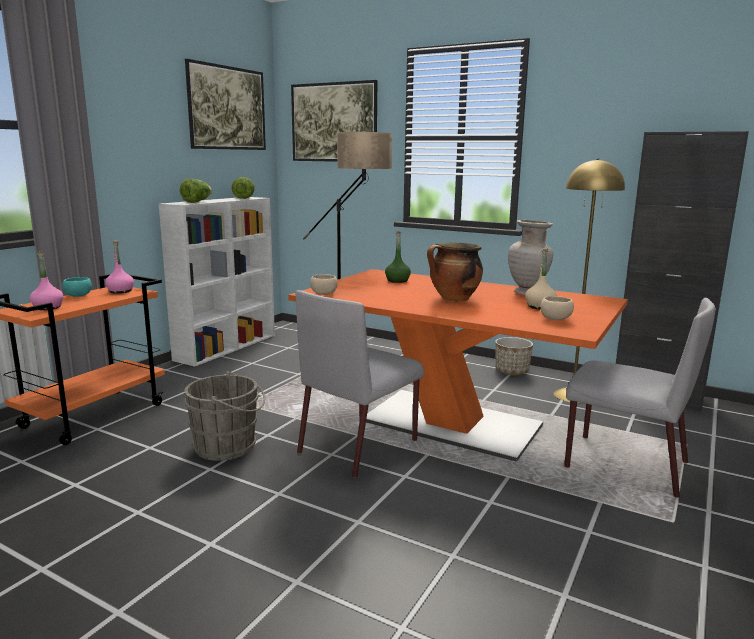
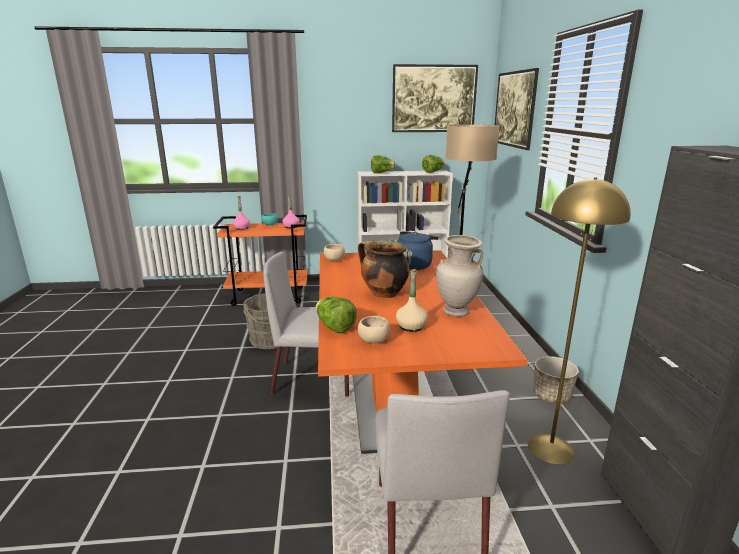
camera: 55 degrees right, 5 degrees up
(397, 280) = (414, 265): green bottle -> blue kettle
(512, 323) = (334, 327): none -> lettuce

